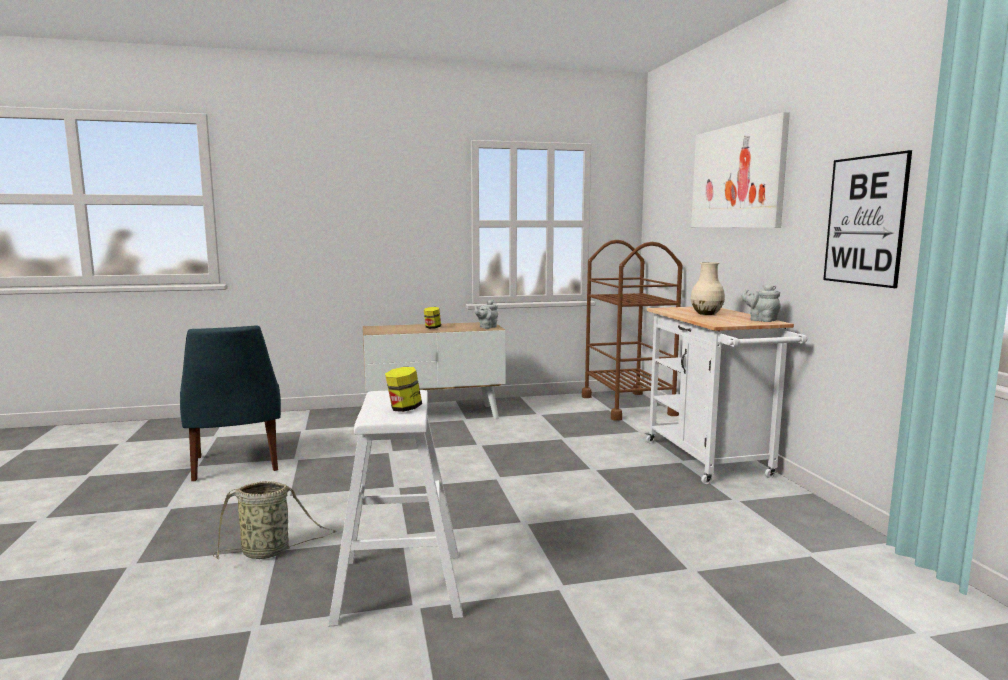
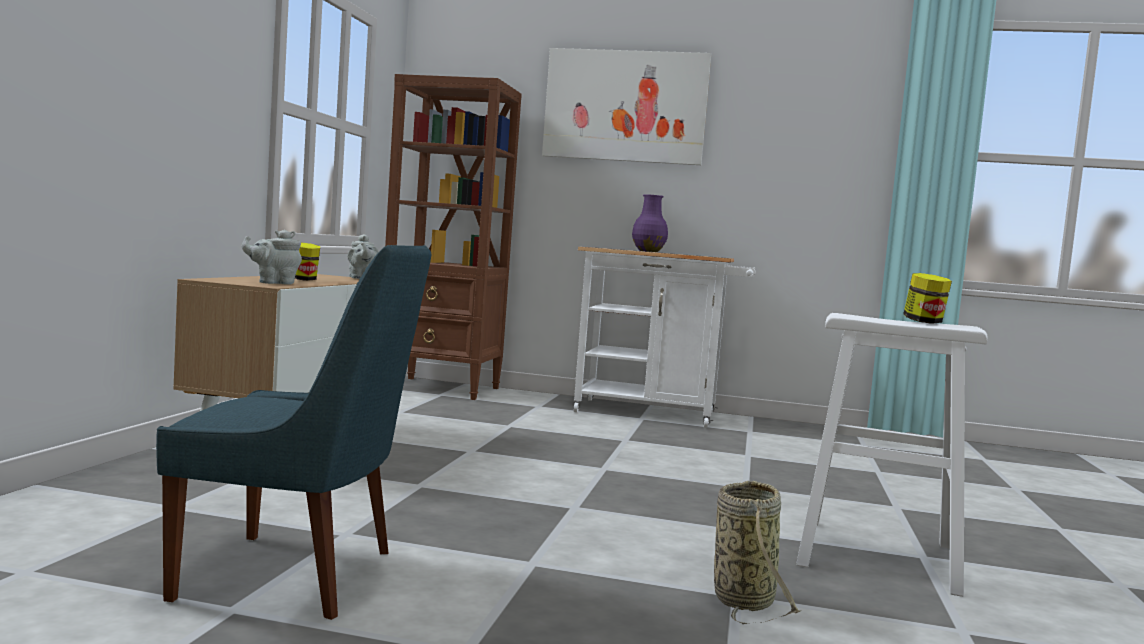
camera: 65 degrees left, 5 degrees down
(627, 405) = (441, 388): brown cart -> brown bookcase
(706, 313) = (648, 251): beige vase -> purple vase
(761, 320) = (707, 256): grey teapot -> grey teapot (273, 283)
(865, 220) = (812, 165): picture -> none

